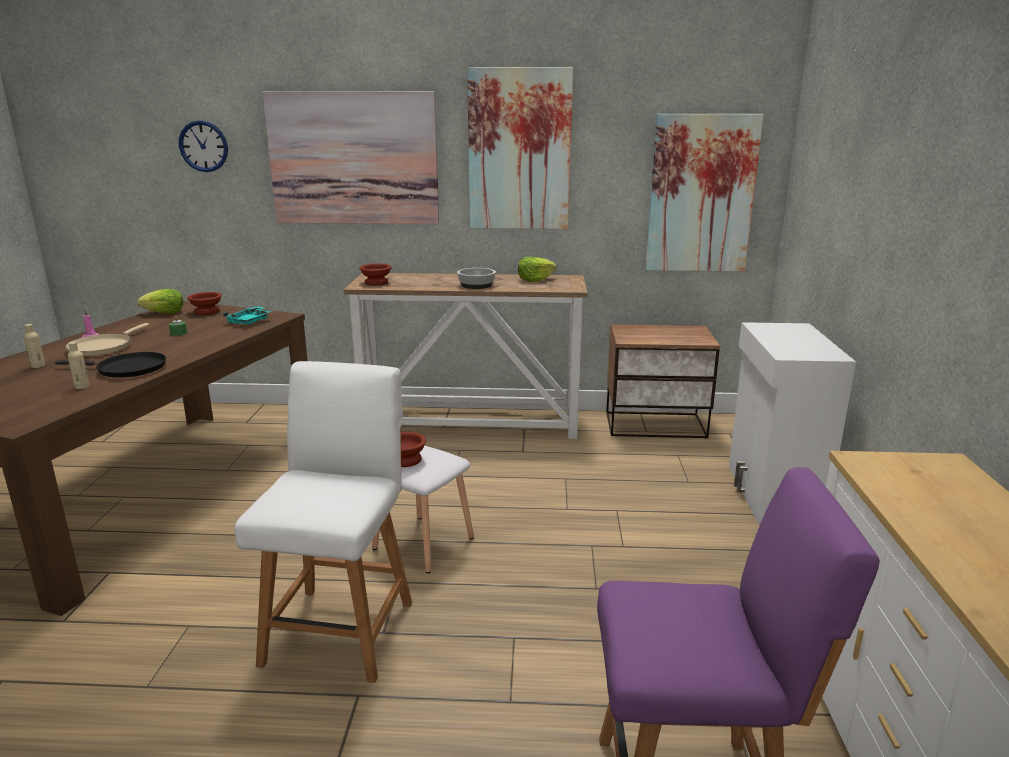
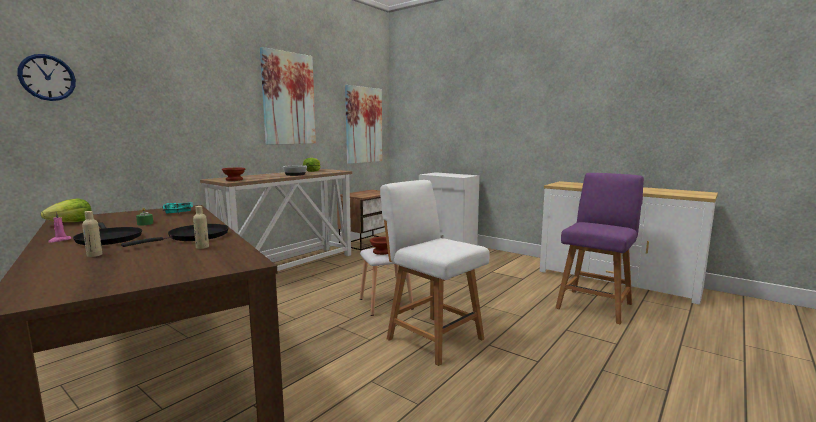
camera: 55 degrees left, 10 degrees down
(103, 347) = (108, 239): beige frying pan -> black frying pan
(208, 312) = (114, 216): brown bowl -> none
(353, 158) = (189, 97): picture -> none

